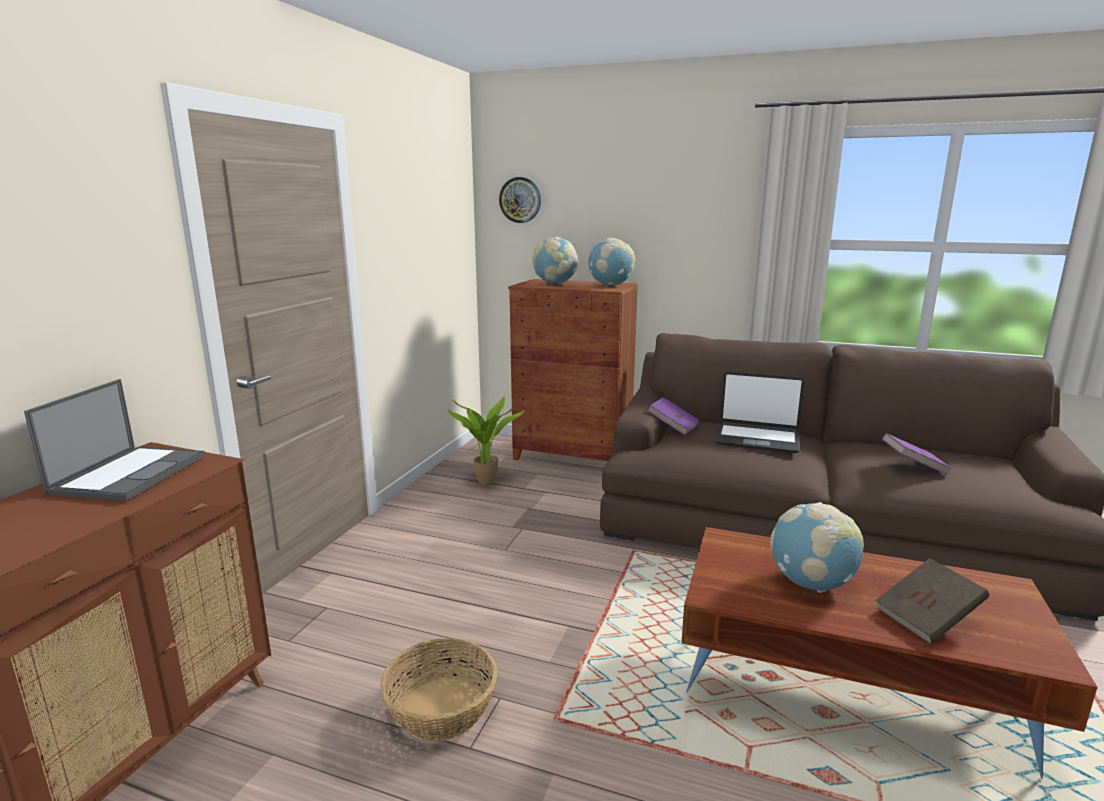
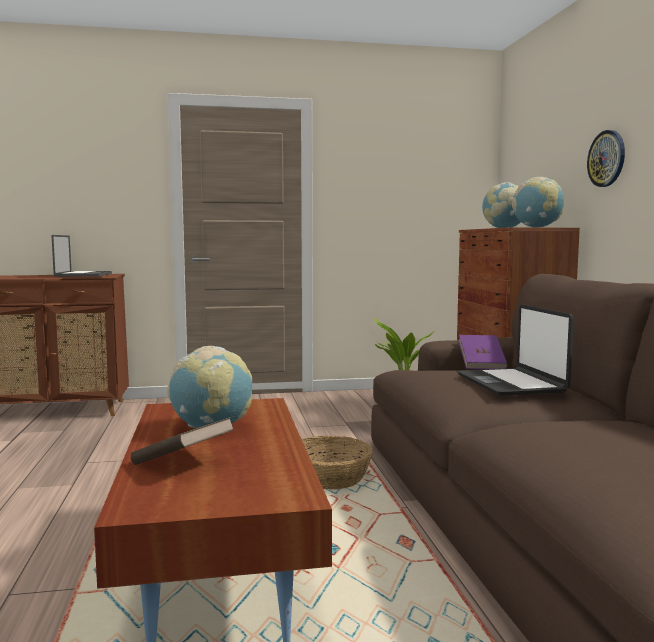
camera: 60 degrees right, 10 degrees down
(131, 473) = (83, 275): laptop -> laptop turned 75 degrees counterclockwise
(441, 708) = (116, 449): basket -> basket (330, 478)
(520, 200) = (519, 155): wall clock -> wall clock (607, 158)
(913, 466) = (582, 438): purple book -> none

